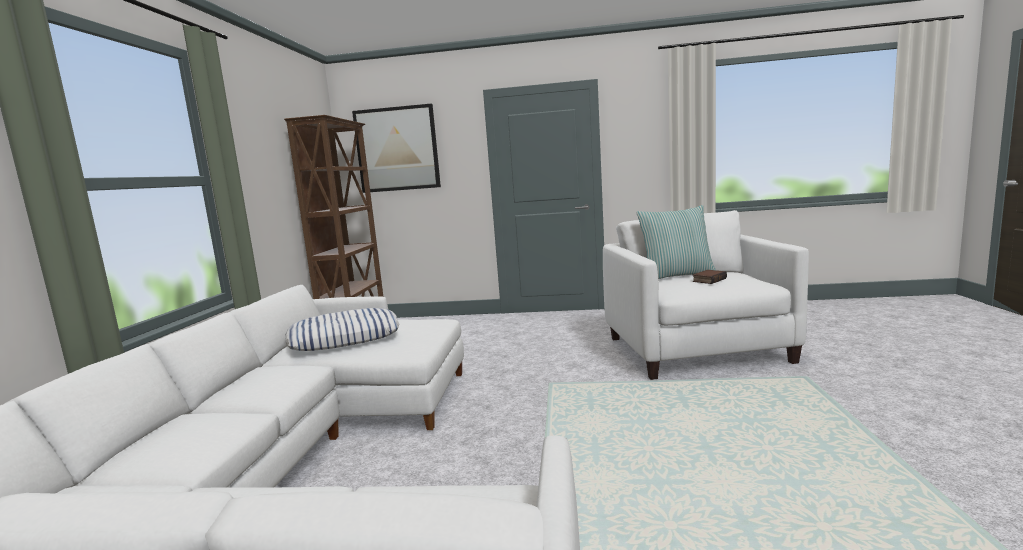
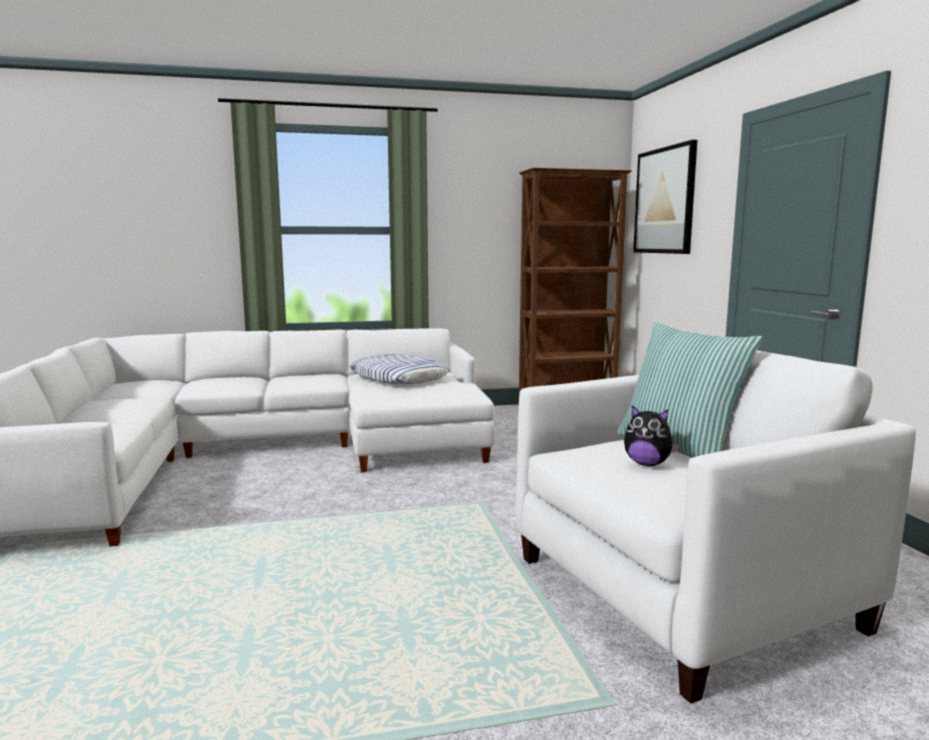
camera: 70 degrees right, 0 degrees up
(708, 280) = (647, 464): book -> plush toy

